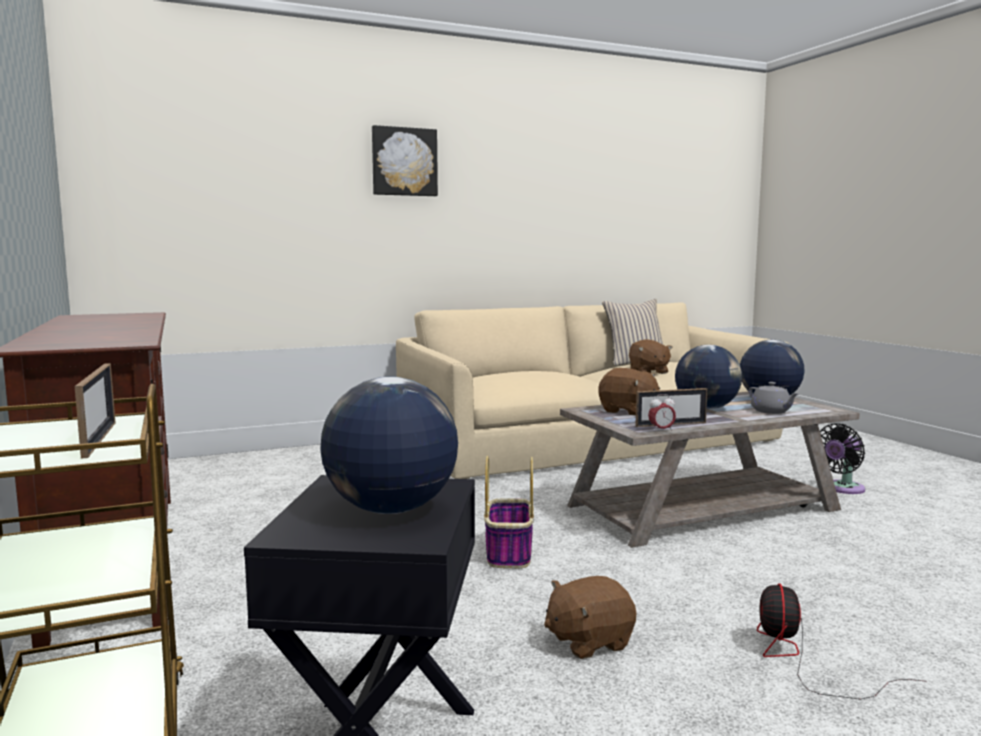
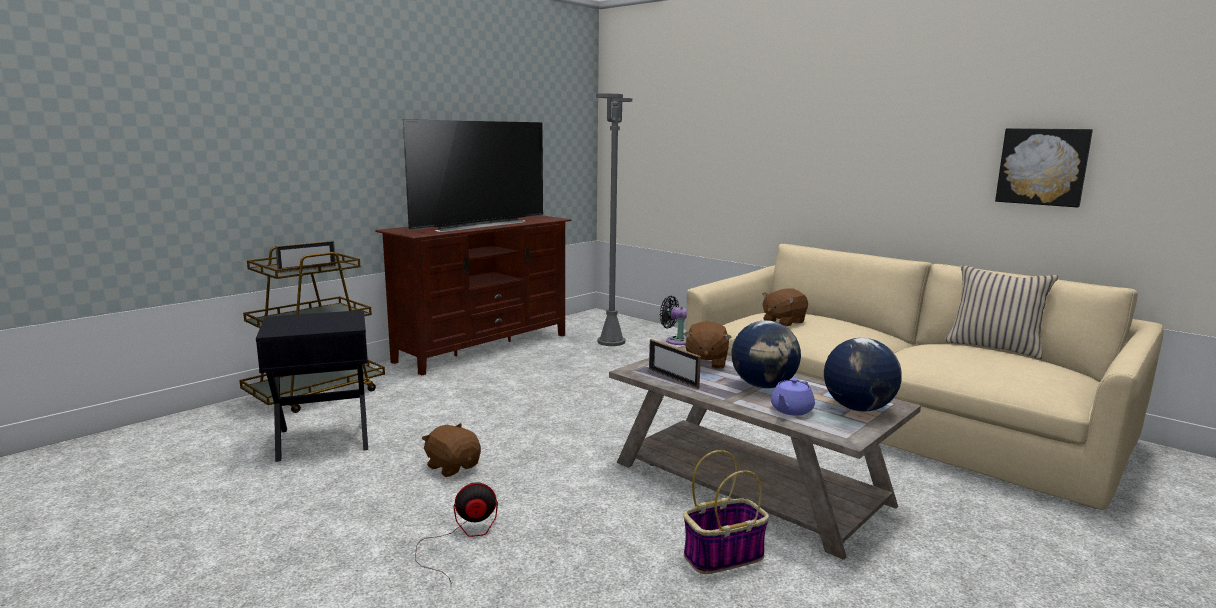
camera: 65 degrees right, 5 degrees up
(112, 327) = (477, 225): none -> television
(248, 484) = (611, 342): none -> grey floor lamp
(390, 510) = (310, 324): globe -> none
(404, 162) = (801, 105): picture -> picture (1042, 166)
(508, 553) = (568, 426): basket -> basket (724, 555)
(648, 372) = (935, 356): brown plush toy -> brown plush toy (783, 321)
(661, 430) = (645, 377): alarm clock -> none
(771, 411) = (791, 410): grey teapot -> purple teapot
(842, 489) = (935, 561): black fan -> black fan (675, 341)

